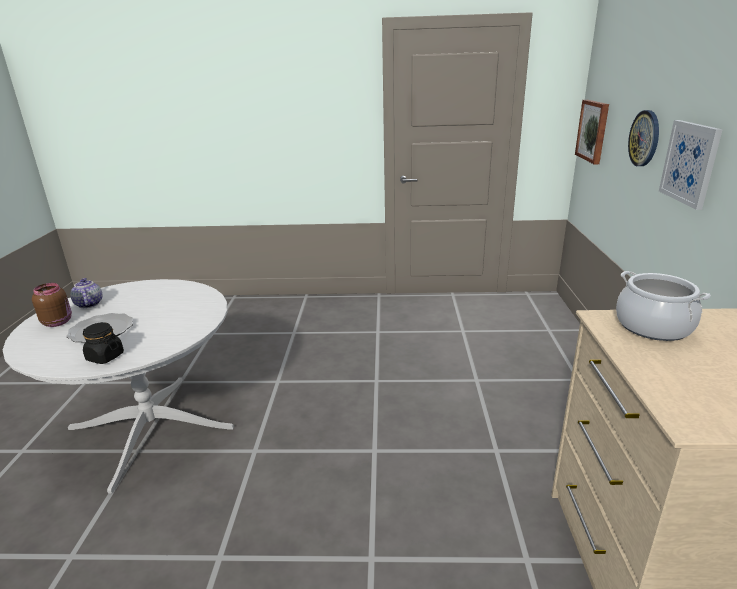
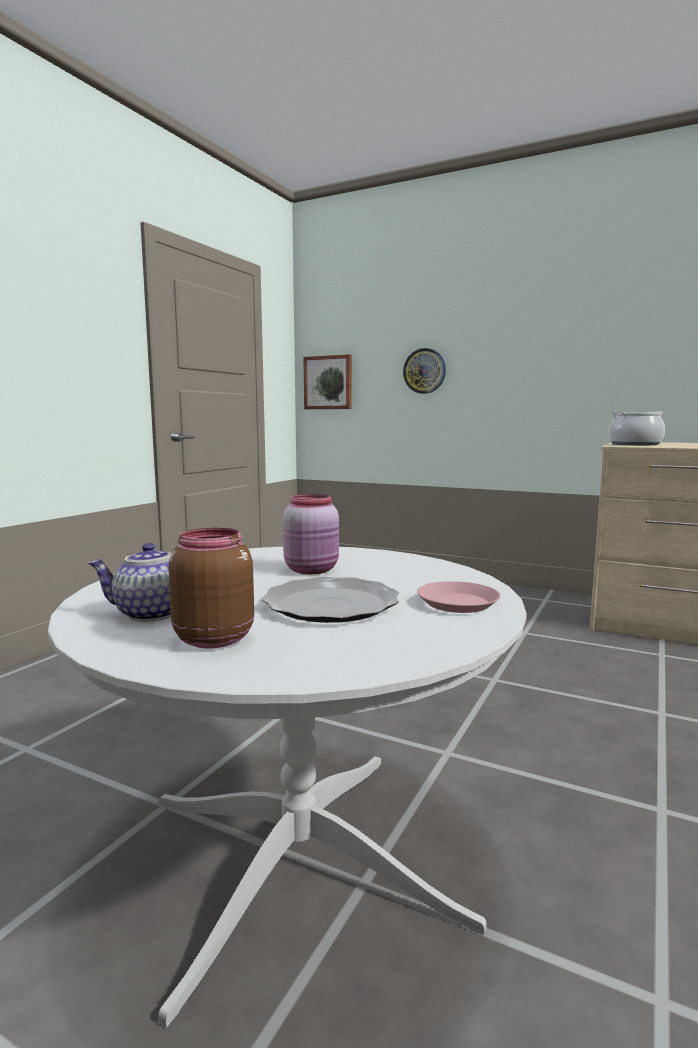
camera: 65 degrees left, 15 degrees down
(105, 357) = (457, 603): black jar -> pink plate
(165, 312) = (313, 570): none -> pink jar
(690, 163) = (496, 375): picture -> none

